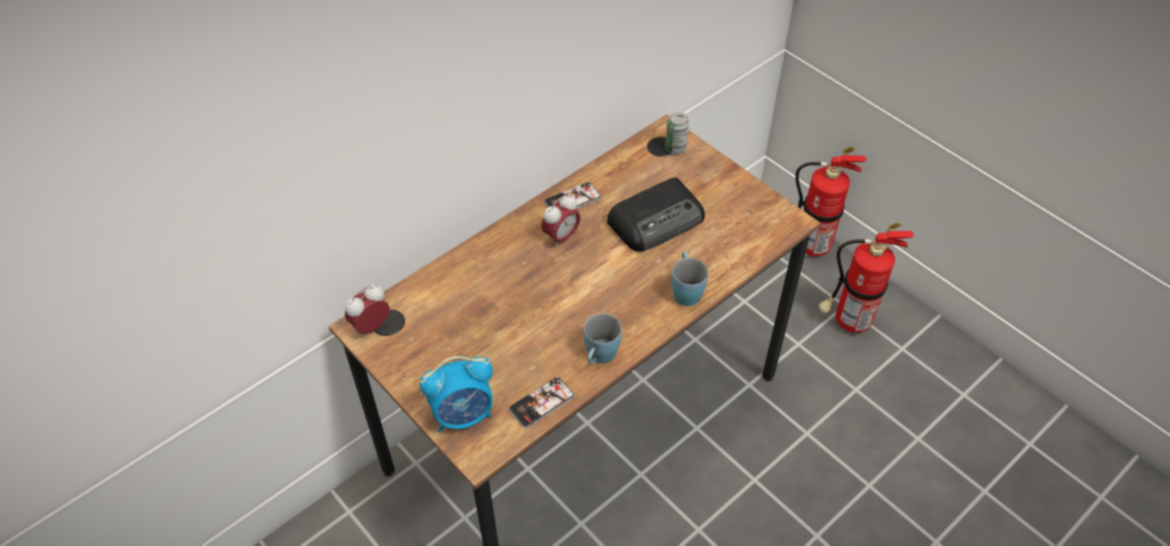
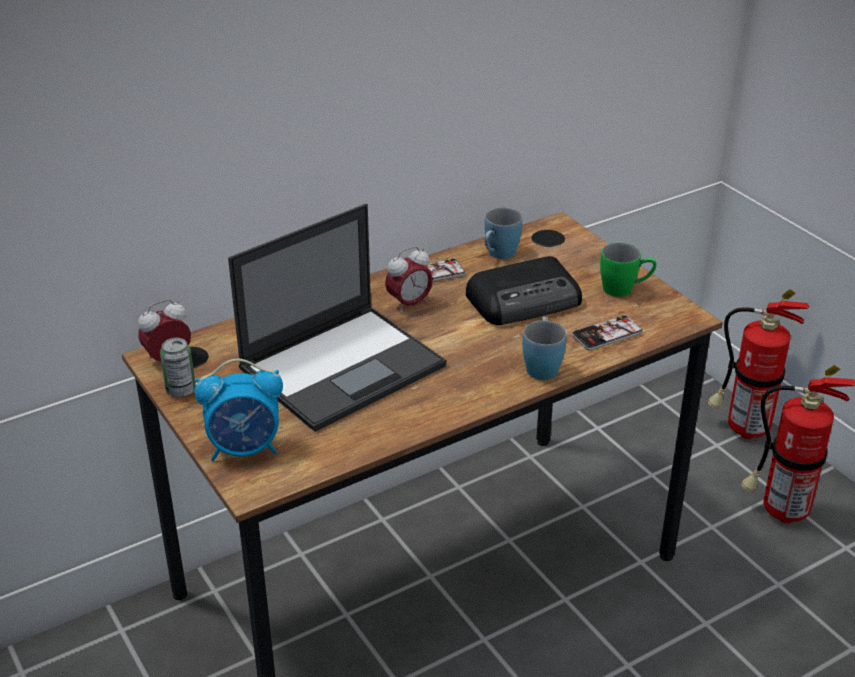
camera: 10 degrees right, 15 degrees down
(523, 313) = (344, 366): none -> laptop
(541, 403) = (340, 448): phone -> phone (607, 334)
(599, 358) = (421, 415): blue mug -> blue mug (498, 255)
(675, 148) = (564, 241): can -> can (181, 390)
(736, 197) = (625, 289): none -> green mug

